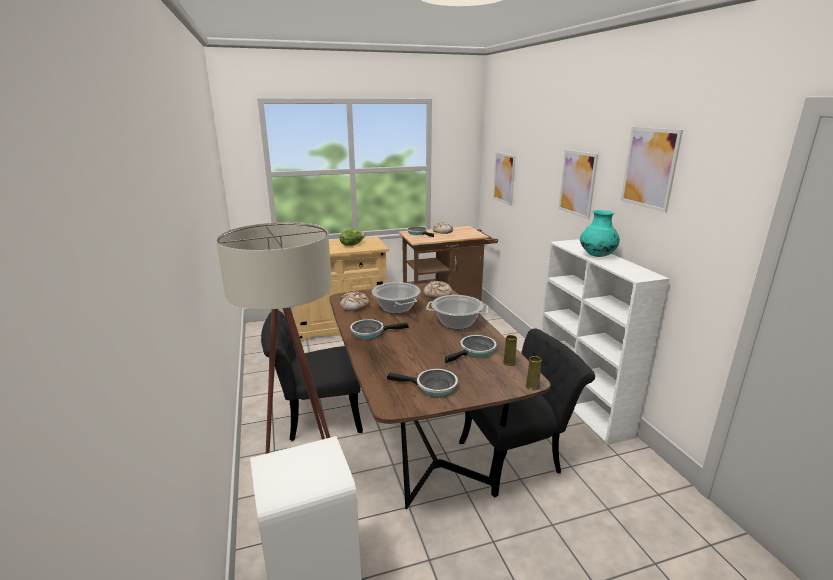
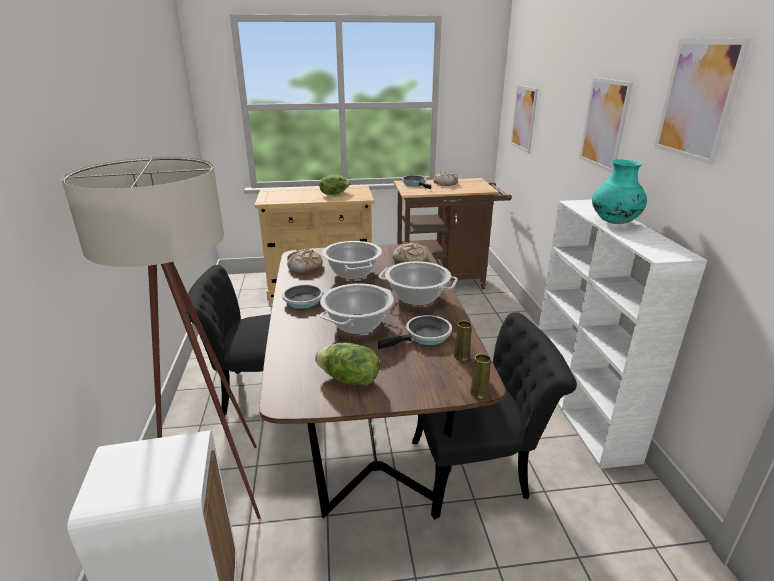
camera: 10 degrees right, 5 degrees up
(419, 346) = (357, 324): none -> cooking pot
(432, 387) = (349, 379): frying pan -> lettuce

